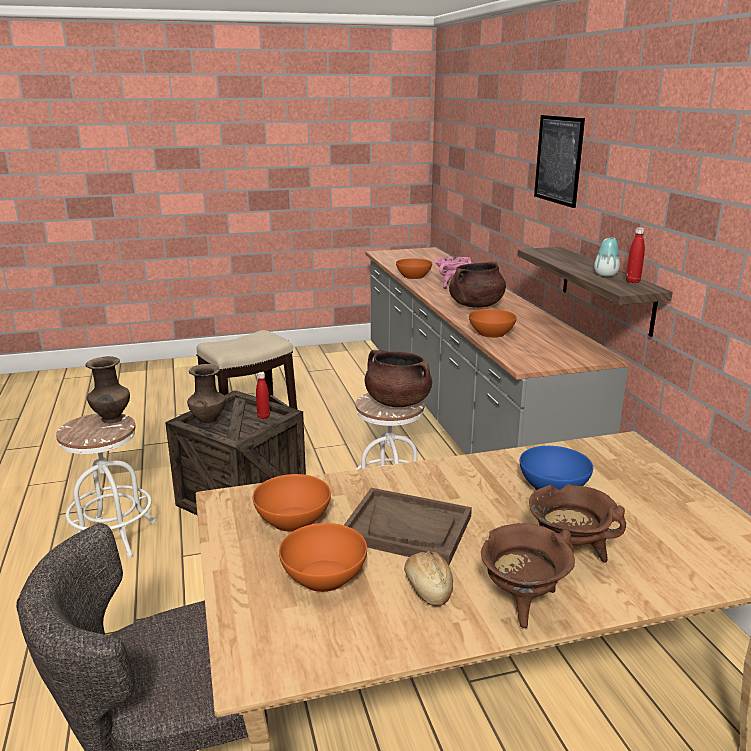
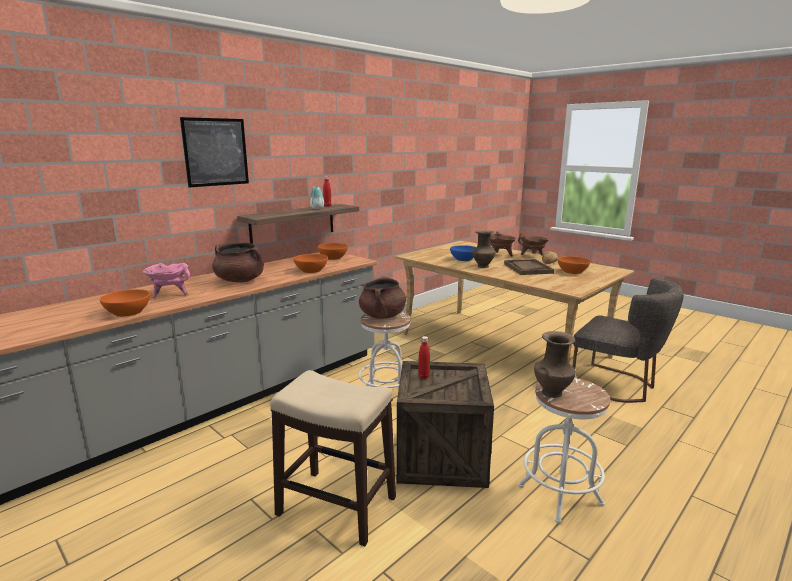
camera: 120 degrees left, 5 degrees down
(208, 422) = (461, 394): brown vase -> brown vase (482, 266)
(292, 519) = (558, 280): orange bowl -> orange bowl (333, 257)

